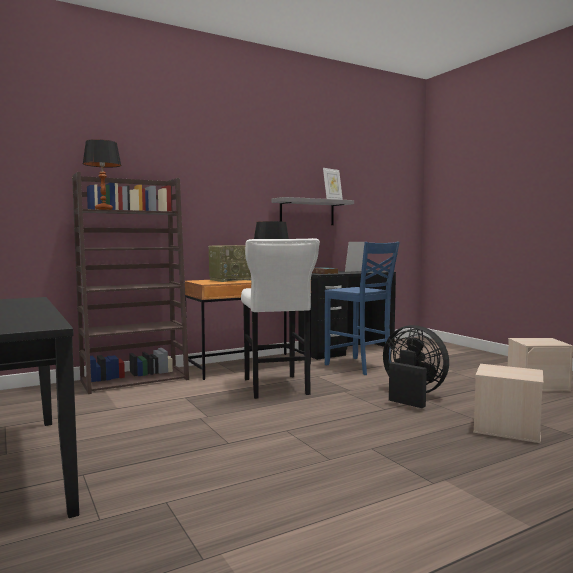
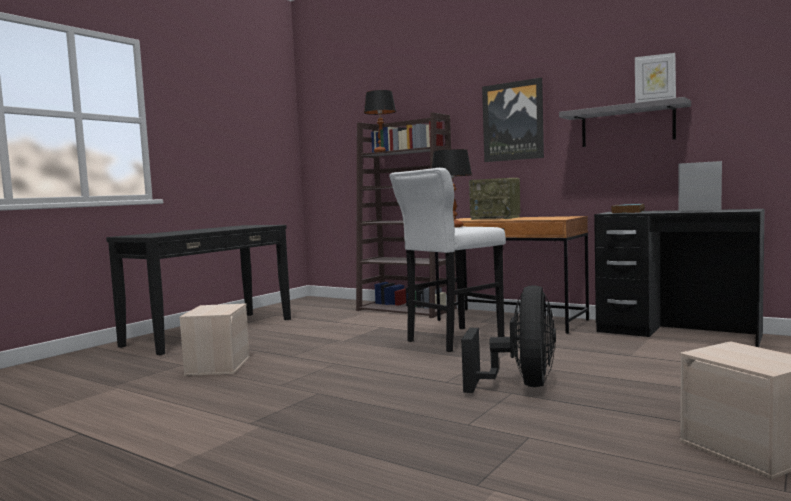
camera: 65 degrees right, 0 degrees up
(228, 197) = (513, 121): none -> picture
(359, 367) = (605, 349): blue chair -> none
(506, 429) = (450, 441): beige storage box -> beige storage box (217, 365)

